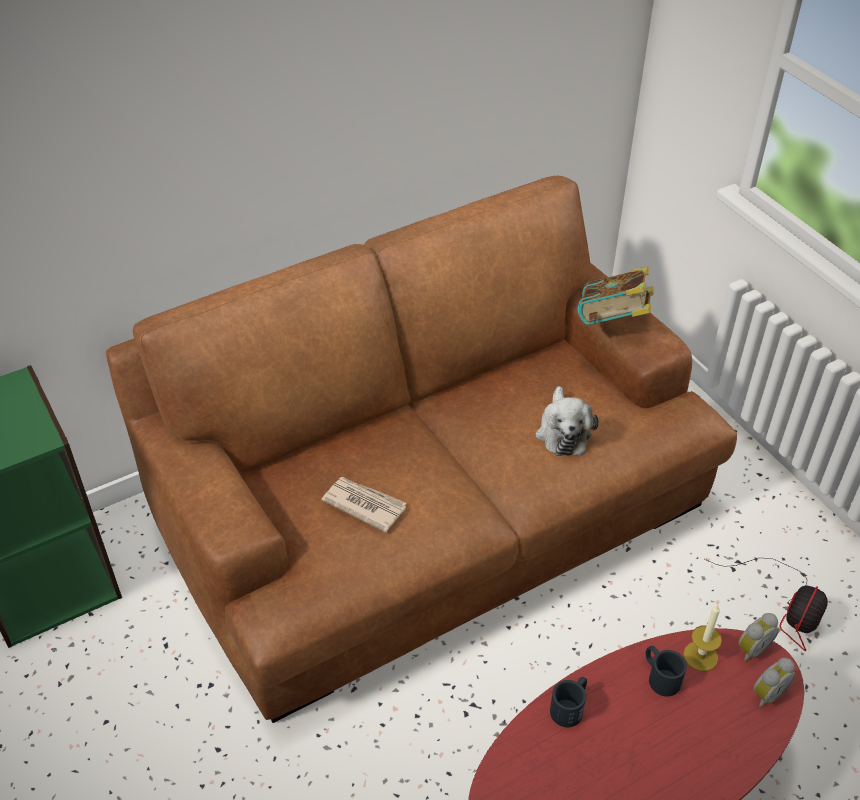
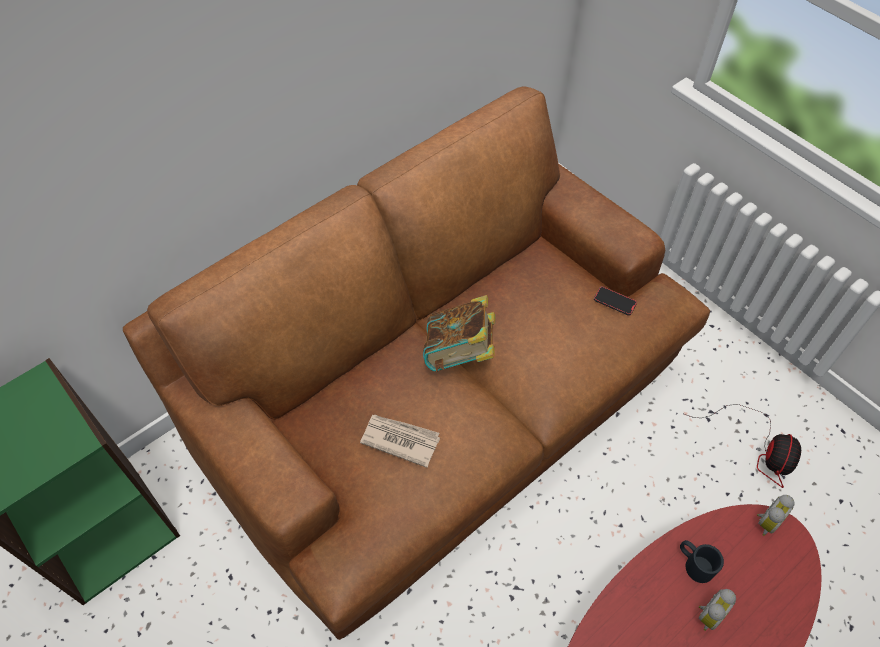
camera: 10 degrees left, 10 degrees up
(563, 431) = (564, 335): plush toy -> none
(570, 707) = (623, 609): black mug -> none
(613, 323) = (588, 221): book -> book (459, 353)
(627, 408) = (614, 302): none -> phone
(700, 656) = (724, 536): candle -> none
(766, 693) = (788, 564): alarm clock -> alarm clock (708, 613)

